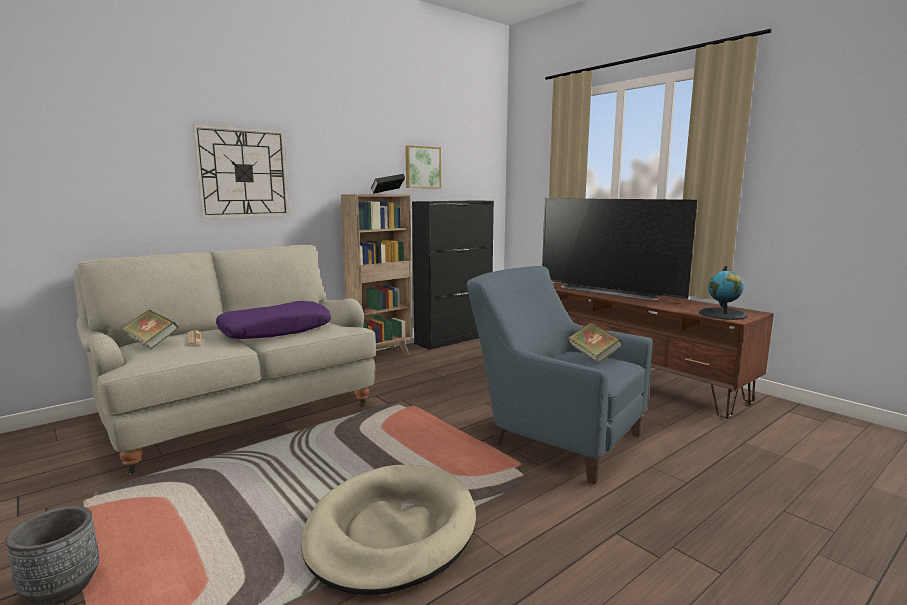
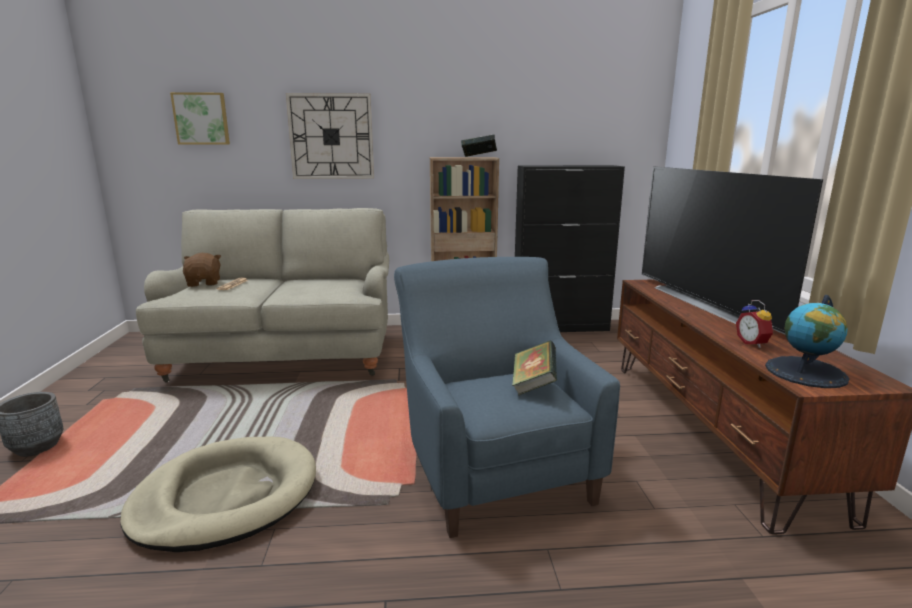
camera: 35 degrees right, 5 degrees up
(151, 343) = (204, 283): book -> brown plush toy
(276, 331) = (300, 288): purple pillow -> none
(422, 167) = (536, 125): picture -> picture (201, 119)
(674, 306) = (753, 343): none -> alarm clock

